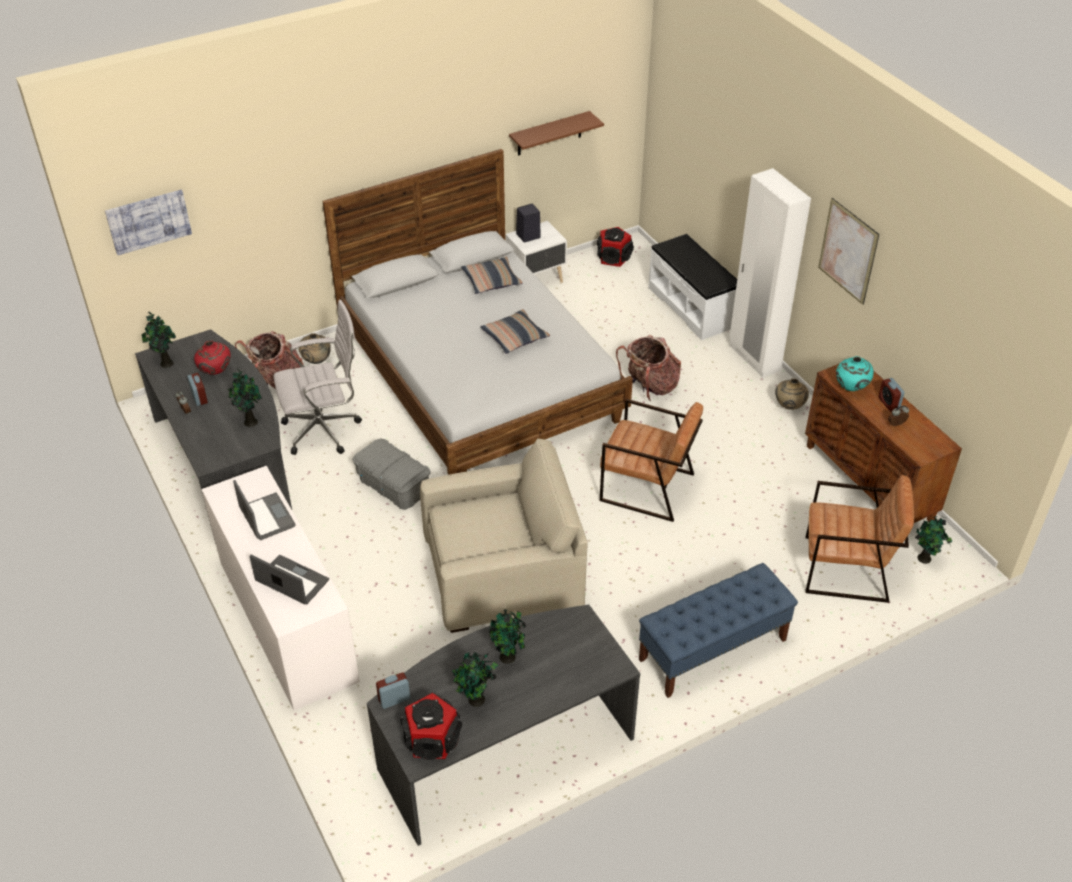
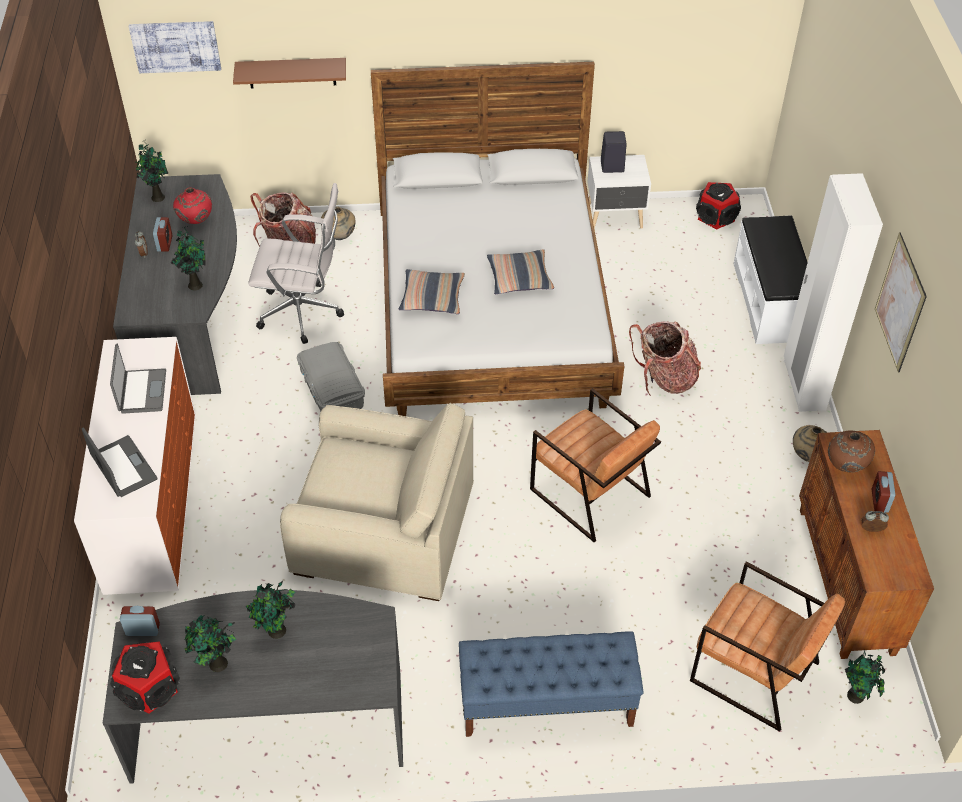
camera: 25 degrees right, 5 degrees up
(491, 281) = (535, 206): pillow -> pillow (432, 298)
(549, 134) = (659, 58): brown shelf -> brown shelf (292, 73)
(851, 388) = (845, 467): turquoise vase -> brown vase

